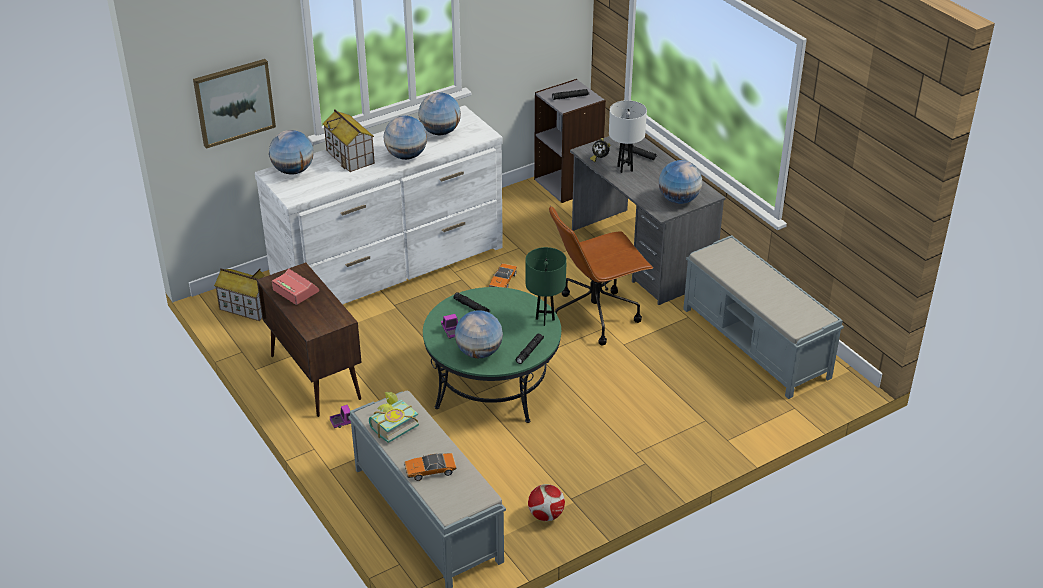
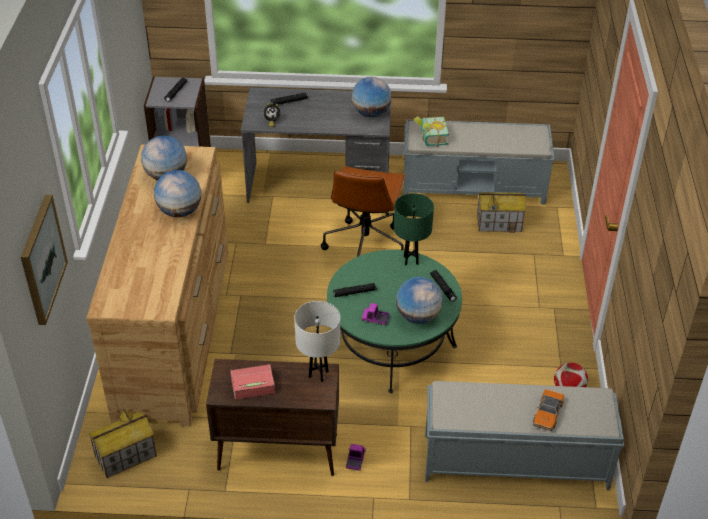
camera: 55 degrees left, 5 degrees up
(293, 171) = (118, 290): globe -> none
(350, 157) = (140, 245): toy house -> toy house (499, 223)
(390, 266) = (174, 330): white dresser -> brown dresser
(391, 425) = (472, 412): book -> book (430, 138)
(502, 281) = (269, 273): toy car -> none
(625, 168) = (300, 117): white table lamp -> white table lamp (318, 374)

